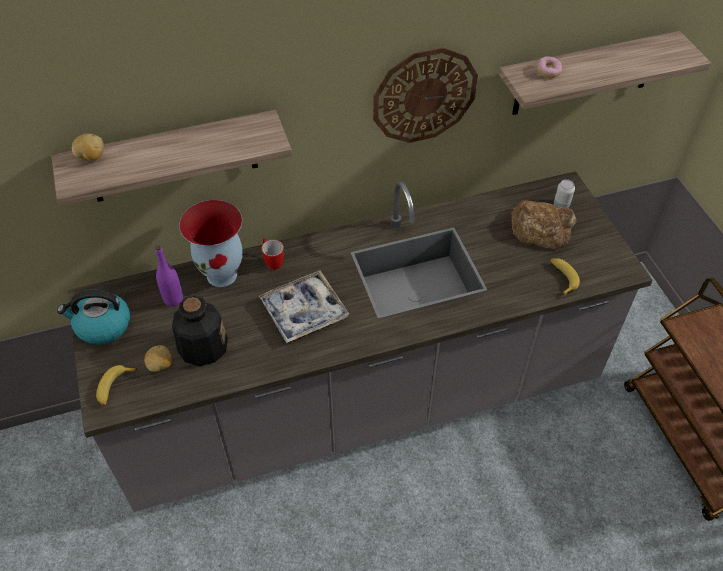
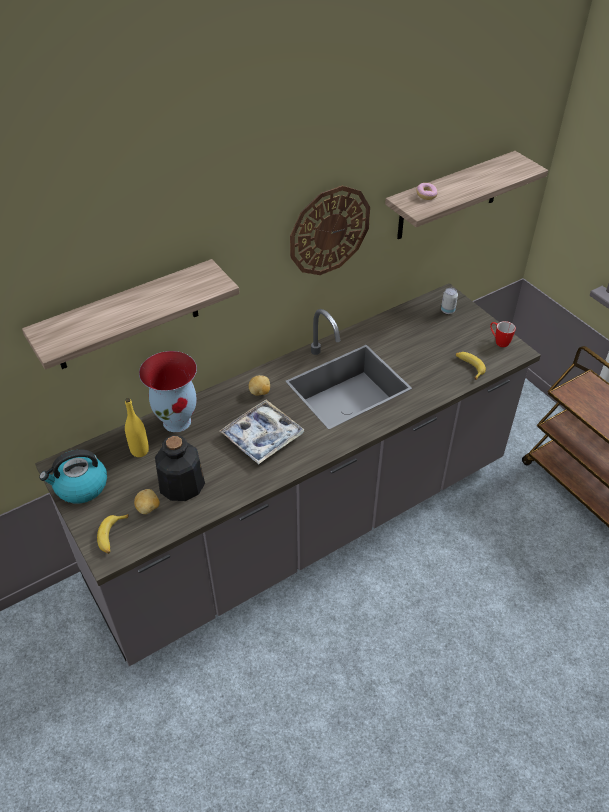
camera: 15 degrees left, 5 degrees down
(91, 157) = (61, 324): potato -> potato (260, 392)
(173, 299) = (140, 451): purple bottle -> yellow bottle
(272, 261) = (218, 401): mug -> mug (499, 341)
(541, 228) = (438, 332): bread -> none

